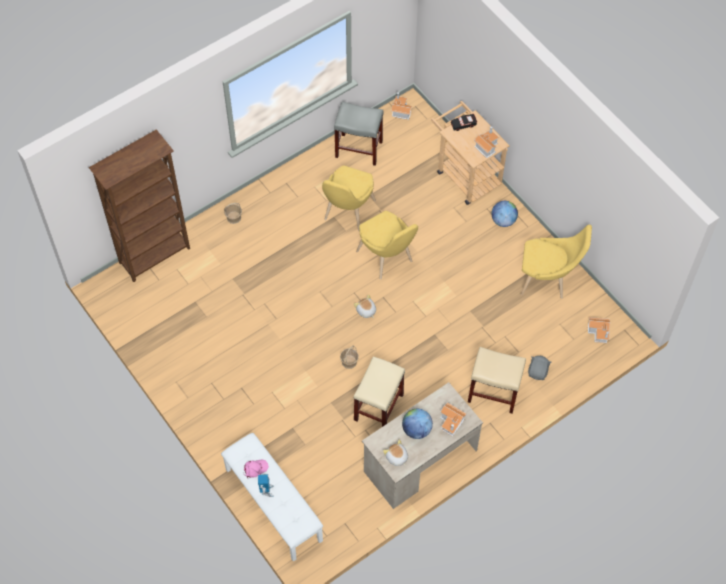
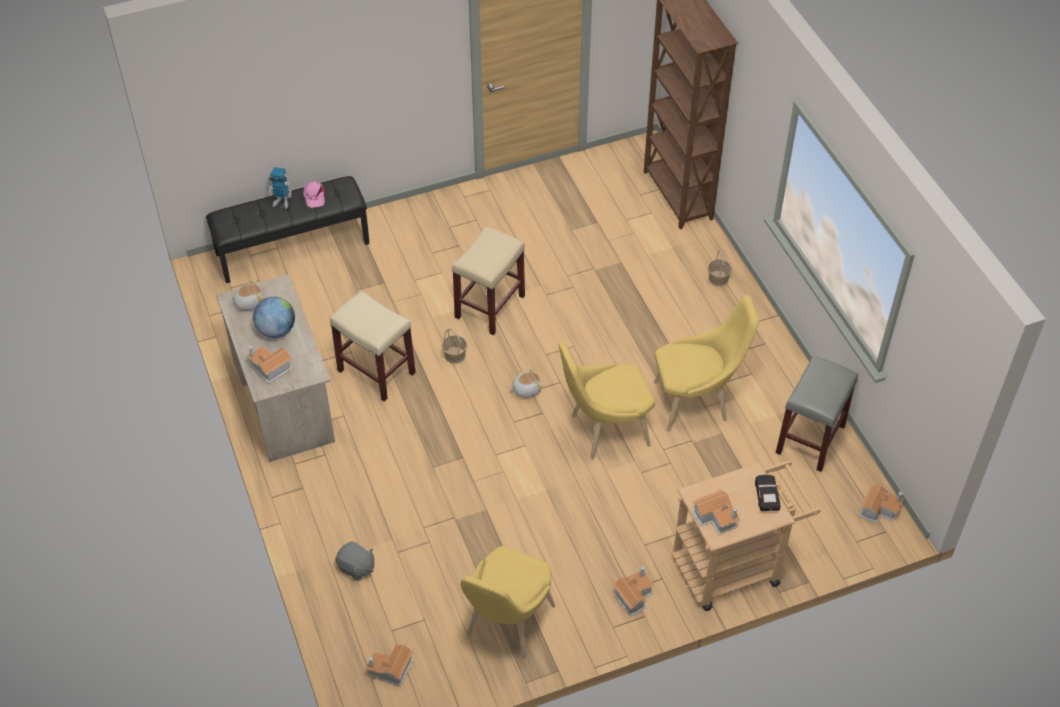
camera: 105 degrees right, 10 degrees down
(273, 505) = (292, 247): white bench -> black bench
(347, 213) = (696, 402): yellow chair -> yellow chair turned 135 degrees clockwise
(493, 393) = (345, 503): beige stool -> beige stool (490, 306)
(503, 220) = (633, 595): globe -> toy house

